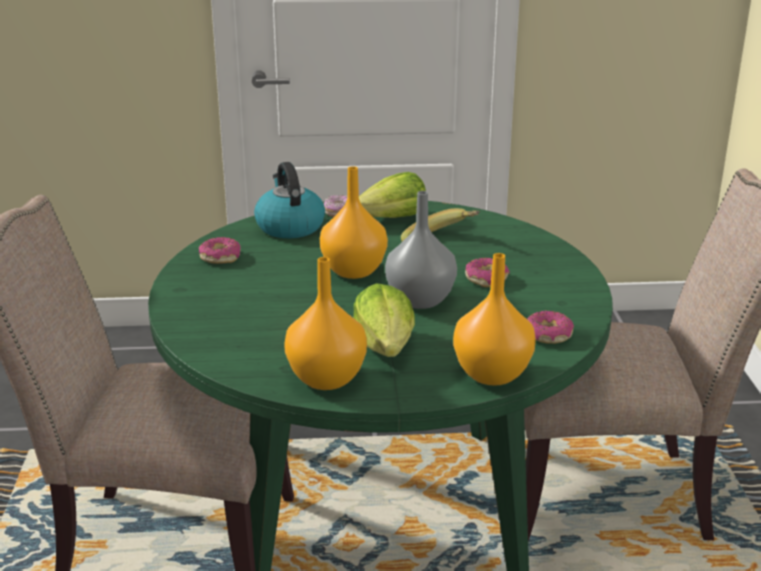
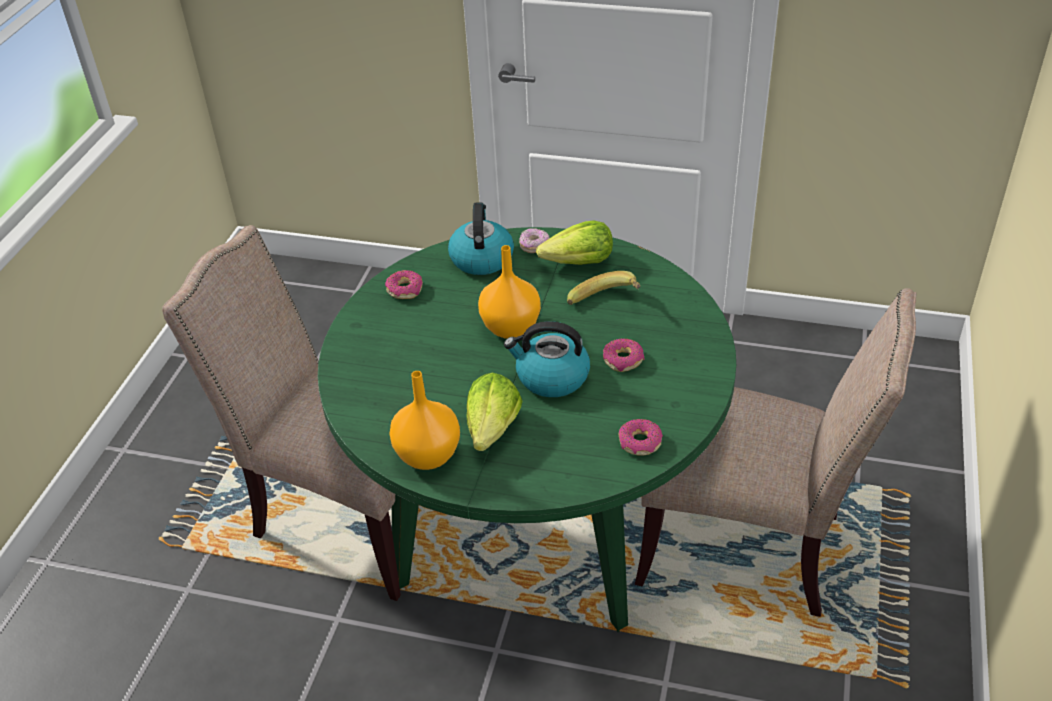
camera: 20 degrees right, 15 degrees up
(421, 300) = (551, 377): grey vase -> kettle
(493, 373) = (567, 479): orange vase -> none

